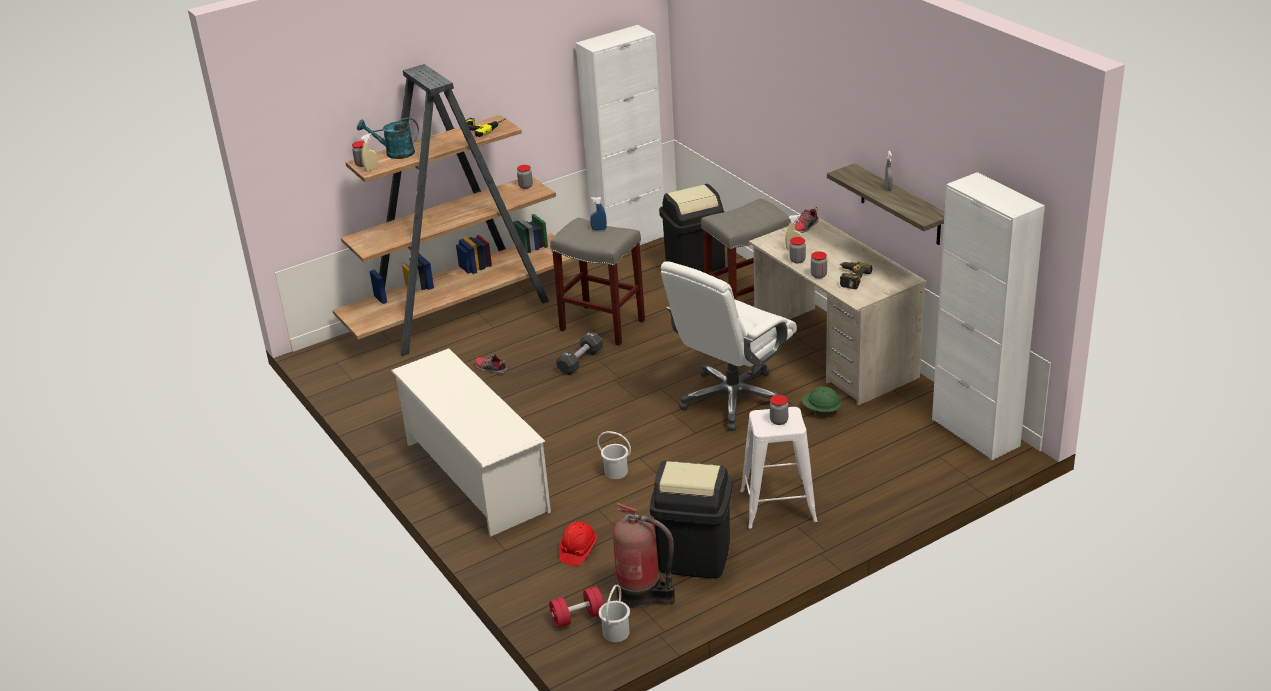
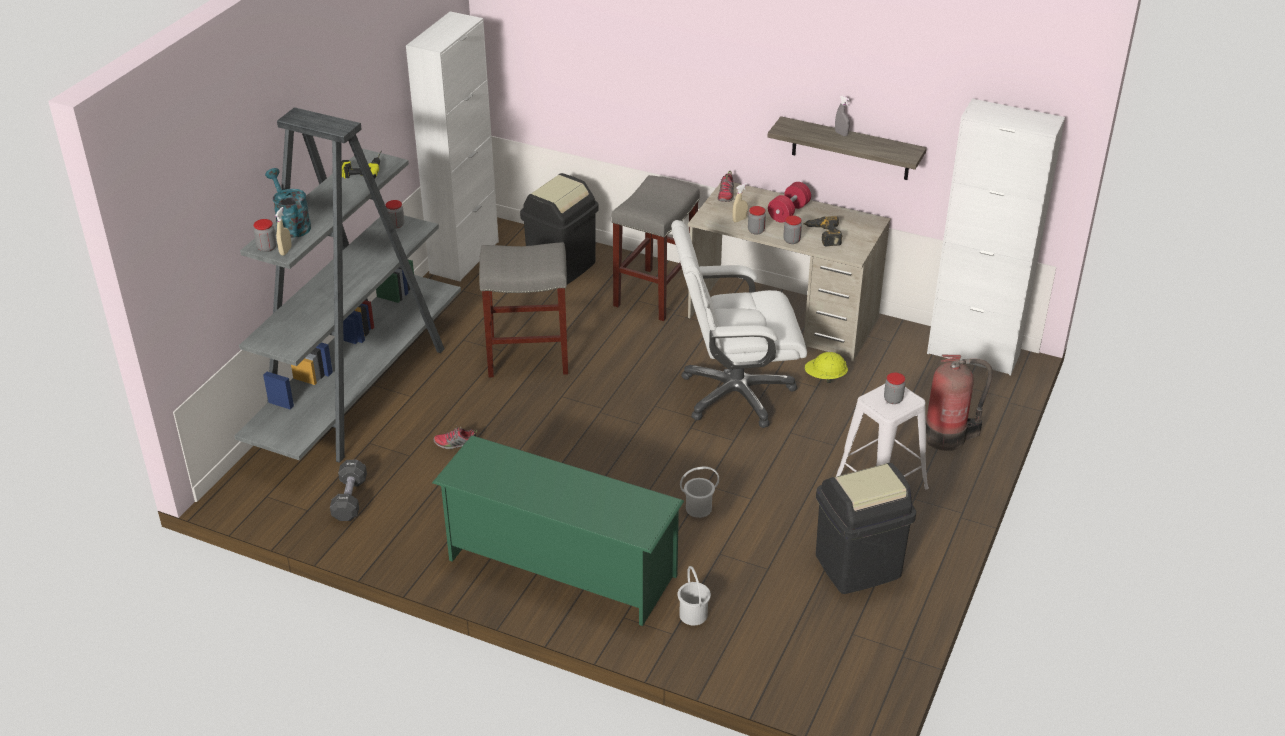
camera: 35 degrees left, 5 degrees up
(394, 153) = (291, 224): turquoise watering can -> turquoise watering can turned 90 degrees clockwise
(463, 312) = (359, 390): brown bookcase -> grey bookcase
(475, 476) = (560, 567): white shoe rack -> green shoe rack
(578, 551) = (744, 605): red hard hat -> none
(578, 617) = (813, 673): red dumbbell -> red dumbbell (788, 212)
(580, 361) = (544, 404): black dumbbell -> black dumbbell (350, 499)
(599, 229) = (522, 252): blue spray bottle -> none
(616, 632) = (863, 672): white bucket -> white bucket (693, 614)
(642, 594) = (848, 623): fire extinguisher -> fire extinguisher (948, 436)
(732, 399) = (735, 394): white office chair -> white office chair turned 75 degrees clockwise
(821, 410) = (825, 377): green hard hat -> yellow hard hat

